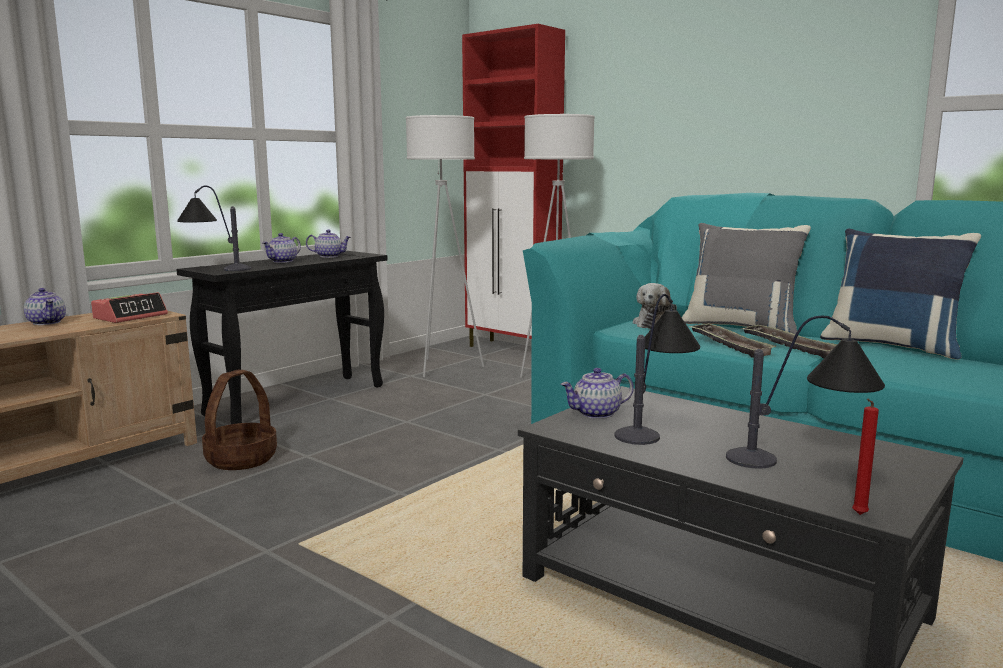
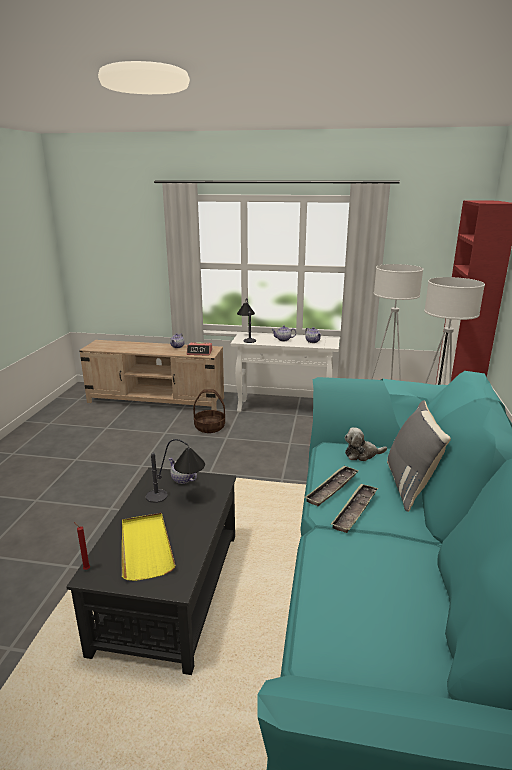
camera: 60 degrees right, 10 degrees up
(298, 399) = (285, 409): black console table -> white console table
(804, 463) = (145, 547): table lamp -> yellow tray
(892, 345) = (432, 558): blue pillow -> none

